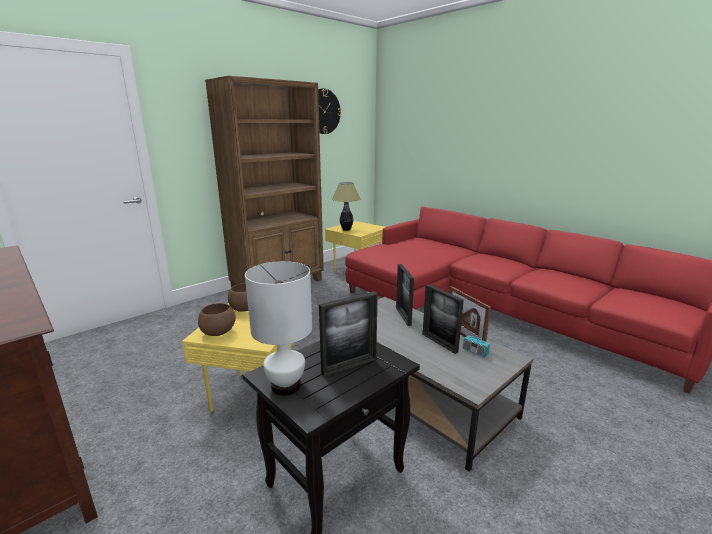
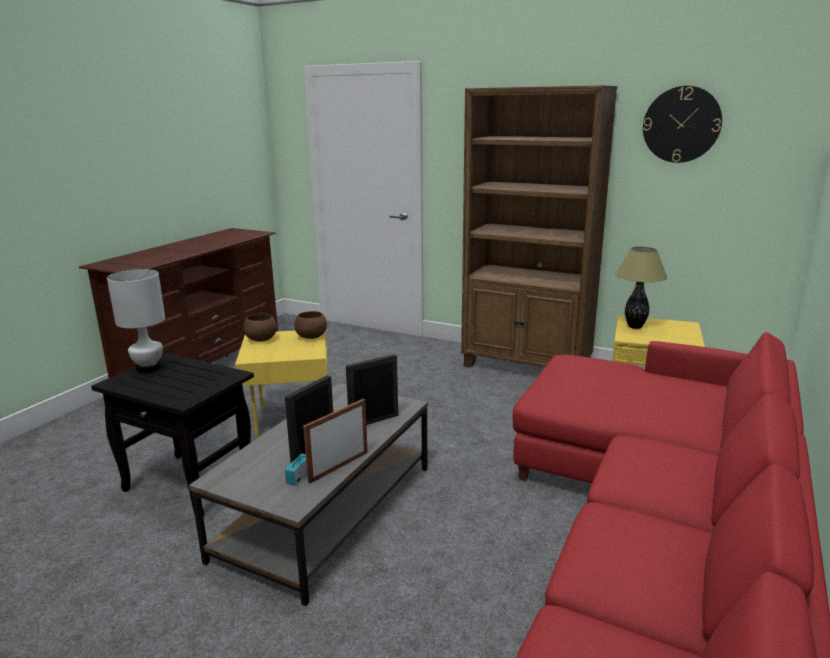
camera: 70 degrees right, 0 degrees up
(349, 366) = (177, 383): picture frame -> none

